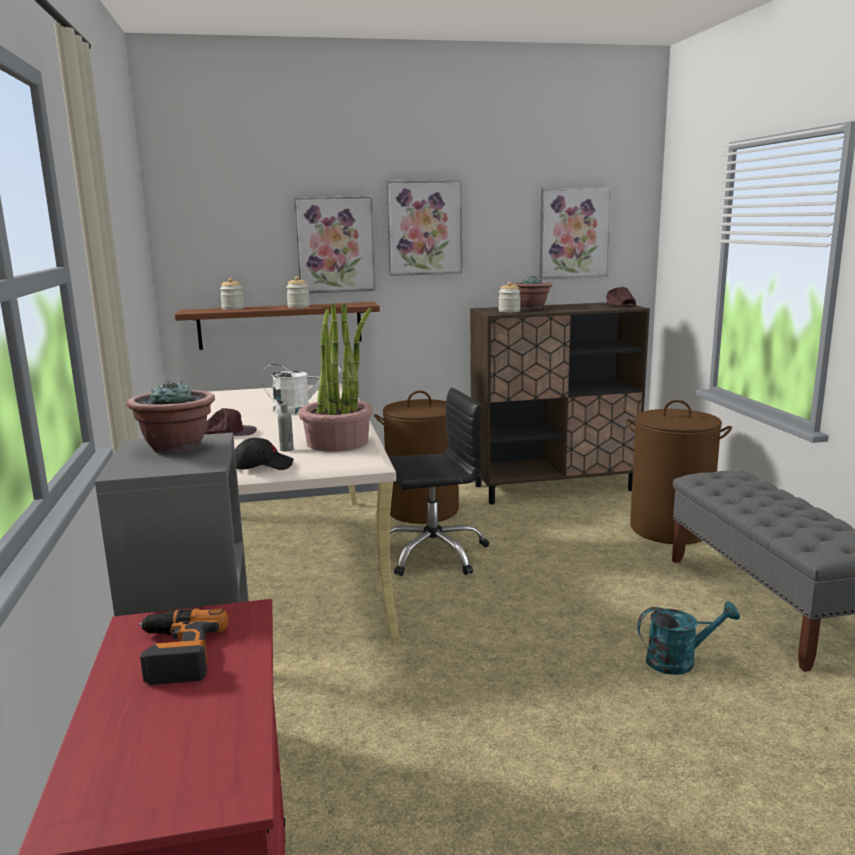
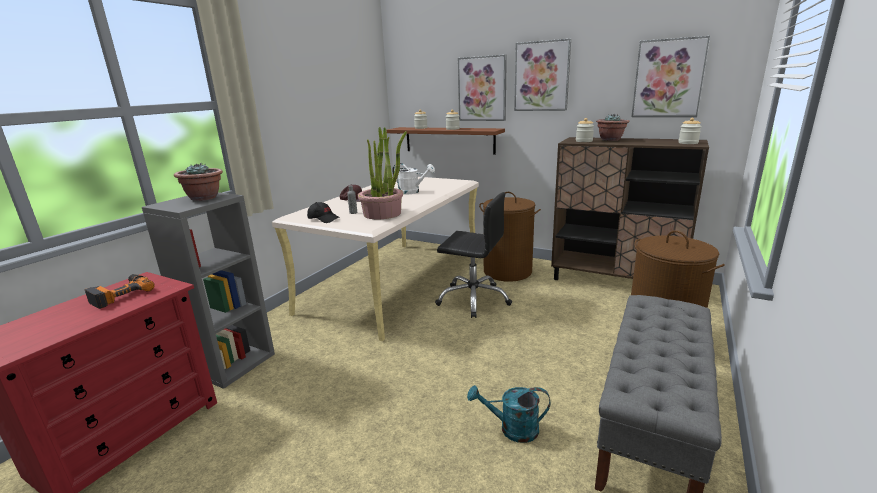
camera: 40 degrees right, 5 degrees up
(618, 306) = (688, 143): brown cap -> jar
(679, 661) = (512, 429): turquoise watering can -> turquoise watering can turned 150 degrees clockwise

